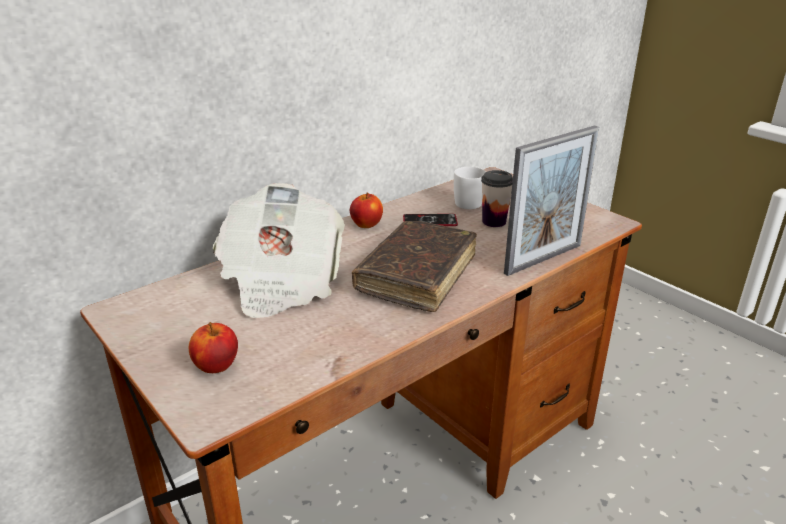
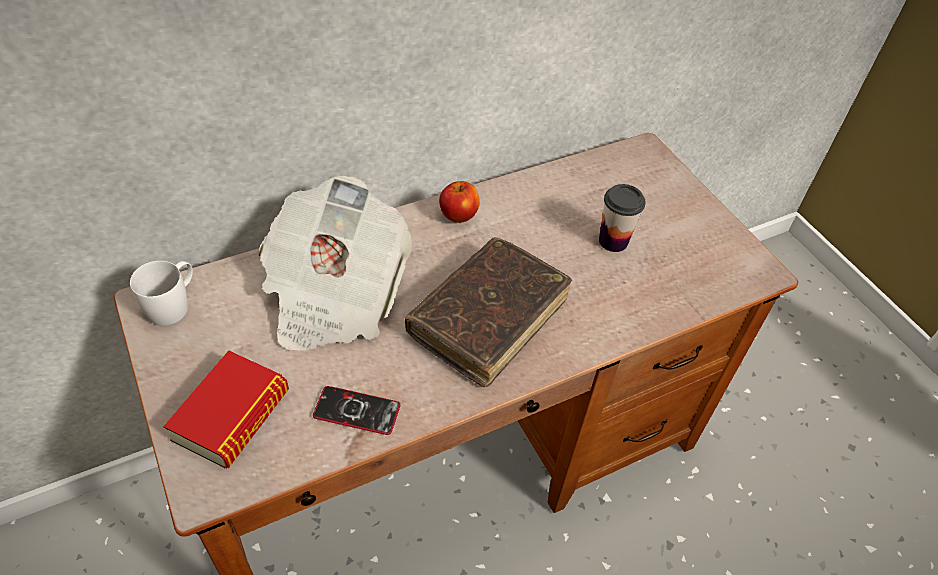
camera: 10 degrees right, 20 degrees up
(216, 366) = (231, 415): apple -> book
(430, 221) = (535, 224): phone -> phone (357, 411)
(469, 201) = (596, 196): white mug -> white mug (174, 304)
(543, 259) = (647, 322): picture frame -> none

